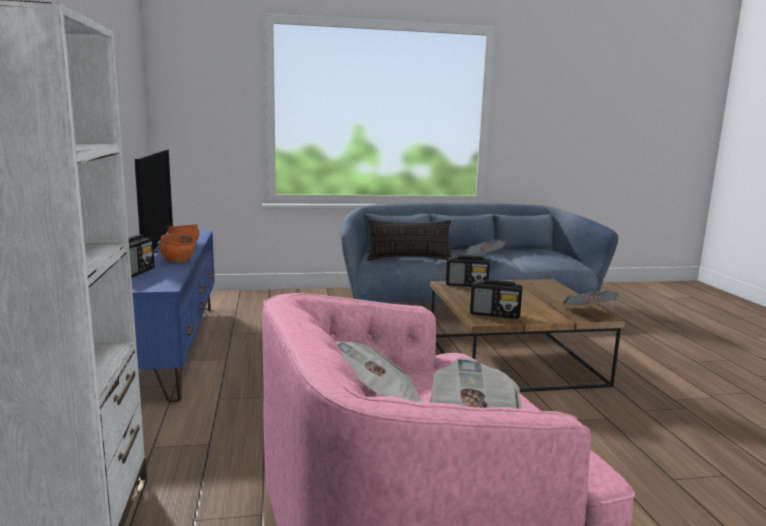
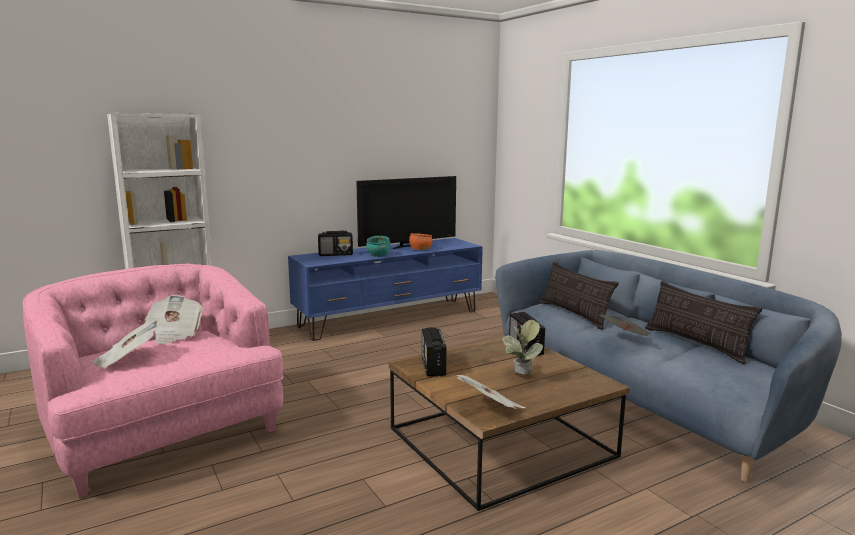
camera: 70 degrees right, 0 degrees up
(177, 260) = (378, 255): orange bowl -> turquoise bowl
(500, 250) = (695, 344): none -> pillow
(528, 296) = (520, 377): none -> potted plant

